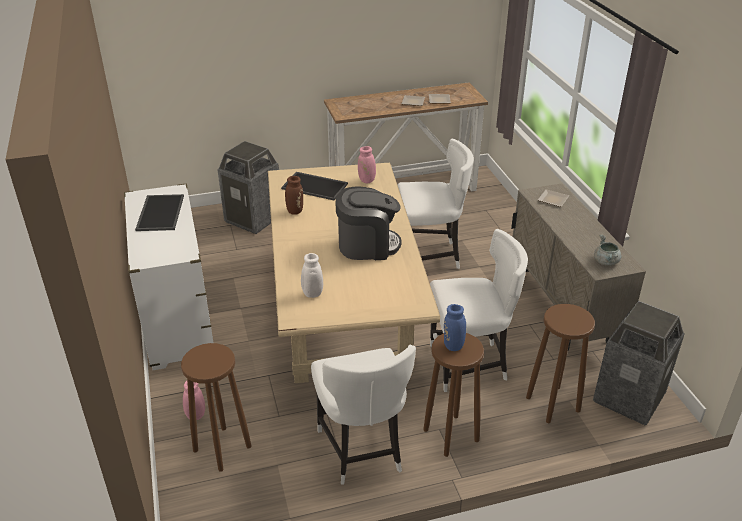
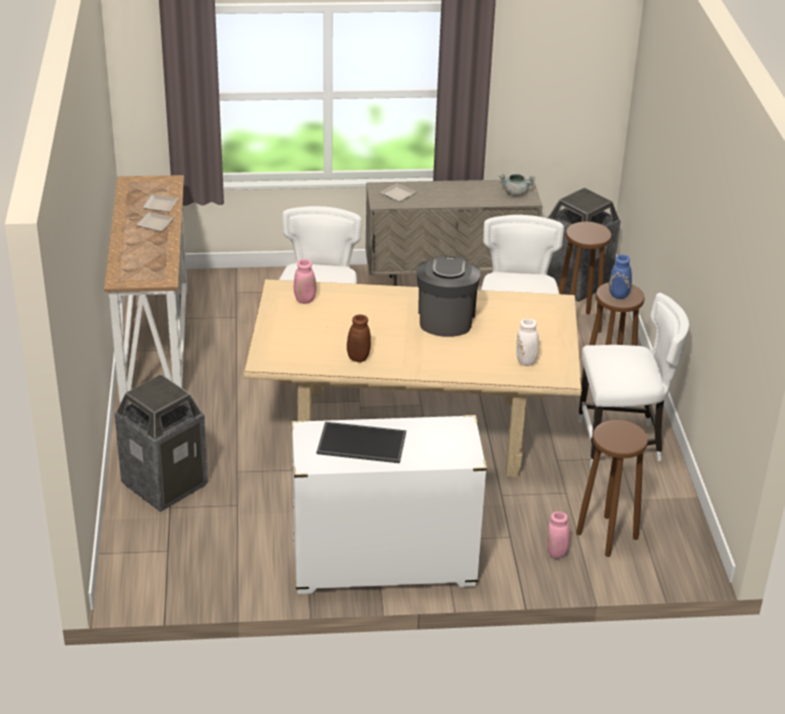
camera: 80 degrees left, 0 degrees up
(315, 186) = (302, 338): tray -> none

